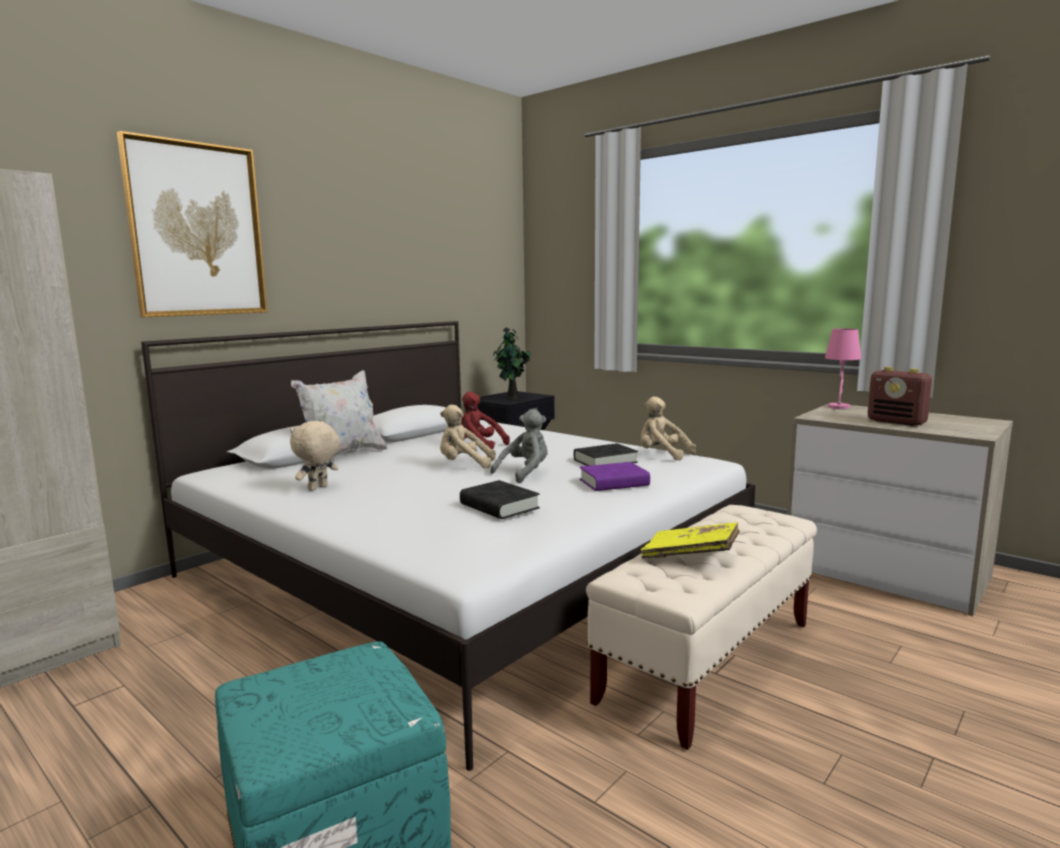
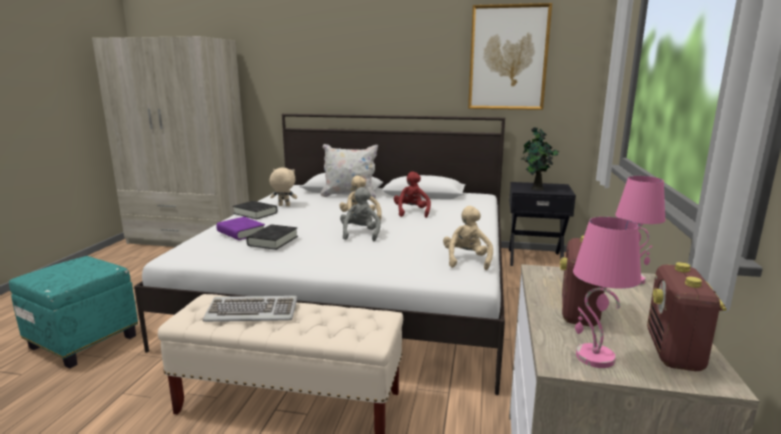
camera: 60 degrees right, 5 degrees up
(197, 230) = (315, 54): picture -> picture (508, 58)
(525, 473) = (360, 234): grey plush toy -> grey plush toy turned 105 degrees counterclockwise
(605, 461) = (419, 247): black book -> black book (255, 213)
(614, 483) = (360, 258): purple book -> purple book (241, 232)
(690, 556) = (252, 312): yellow book -> keyboard
(958, 419) = (674, 352): none -> radio
(967, 430) = (593, 357): none -> pink table lamp

